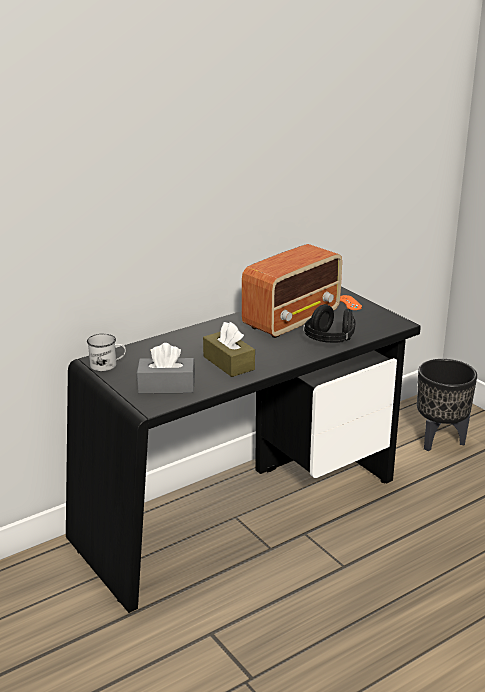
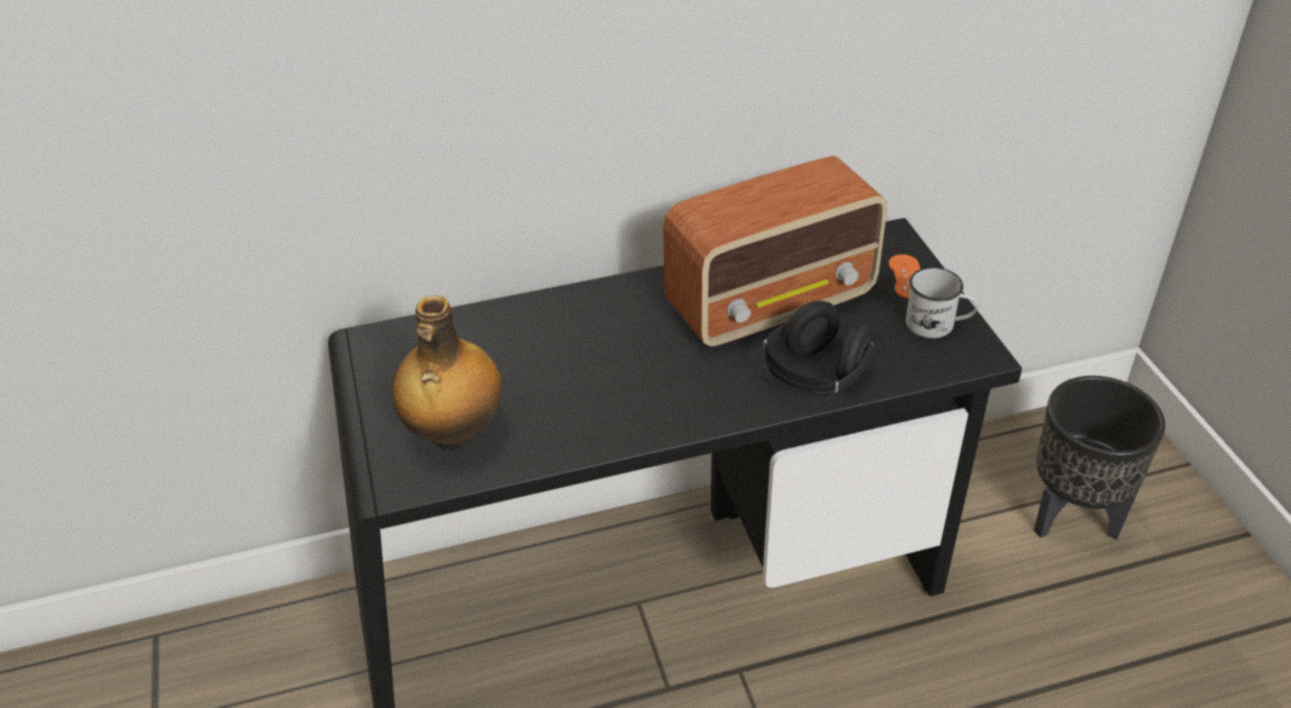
camera: 20 degrees right, 15 degrees up
(108, 365) = (384, 356): white mug -> white mug (937, 325)
(166, 386) = (454, 434): grey tissue box -> bottle
(228, 363) = (595, 397): brown tissue box -> none

